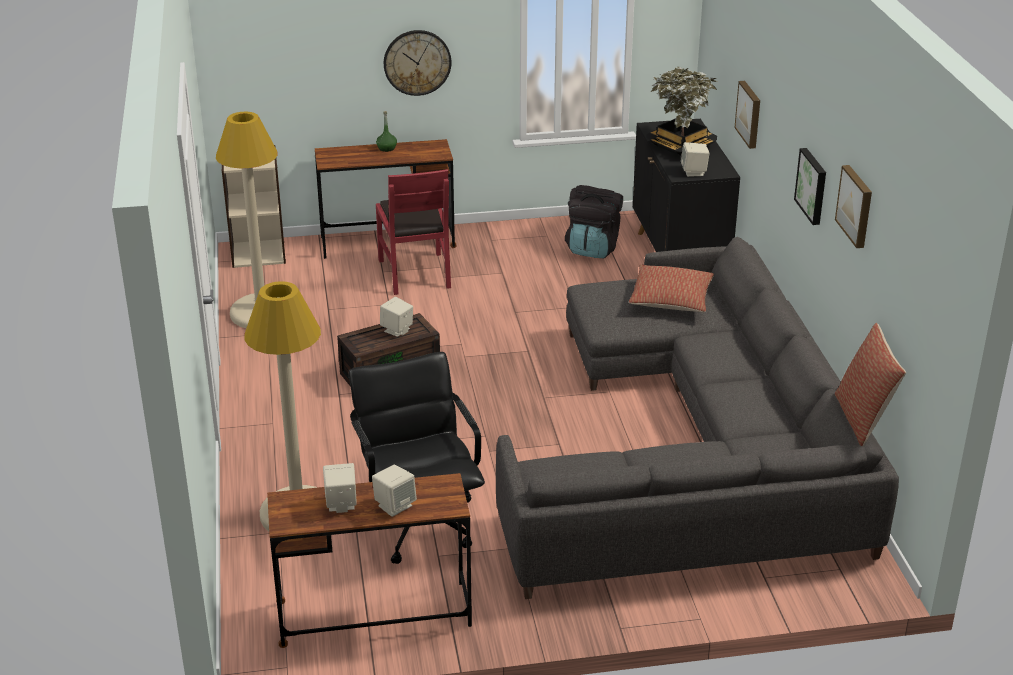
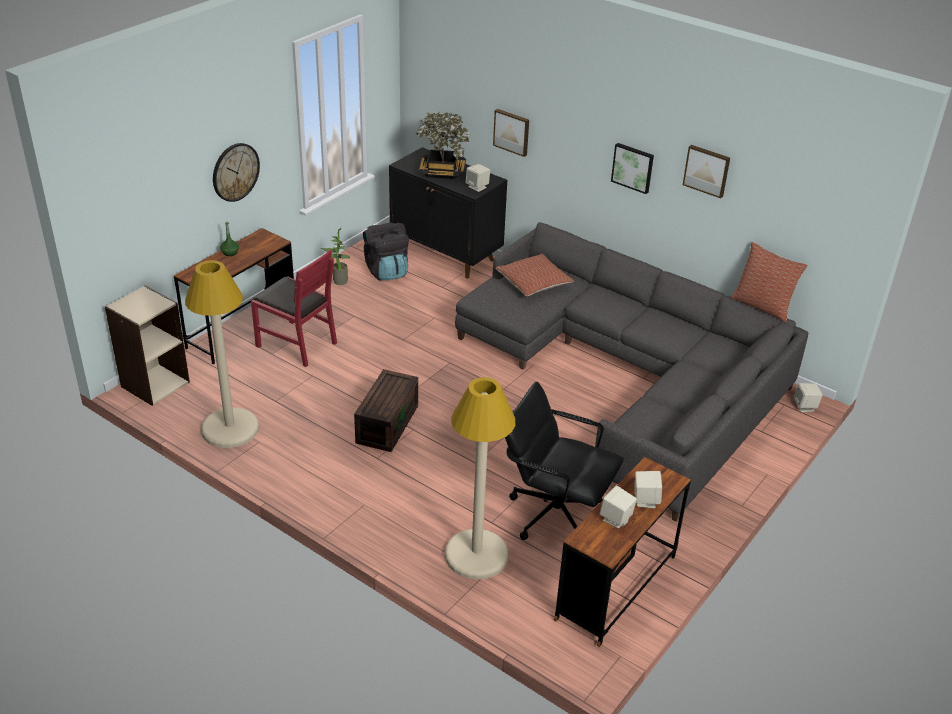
camera: 45 degrees left, 5 degrees up
(397, 330) = (388, 388): beige speaker -> beige speaker (805, 406)
(532, 238) = (338, 281): none -> potted plant

